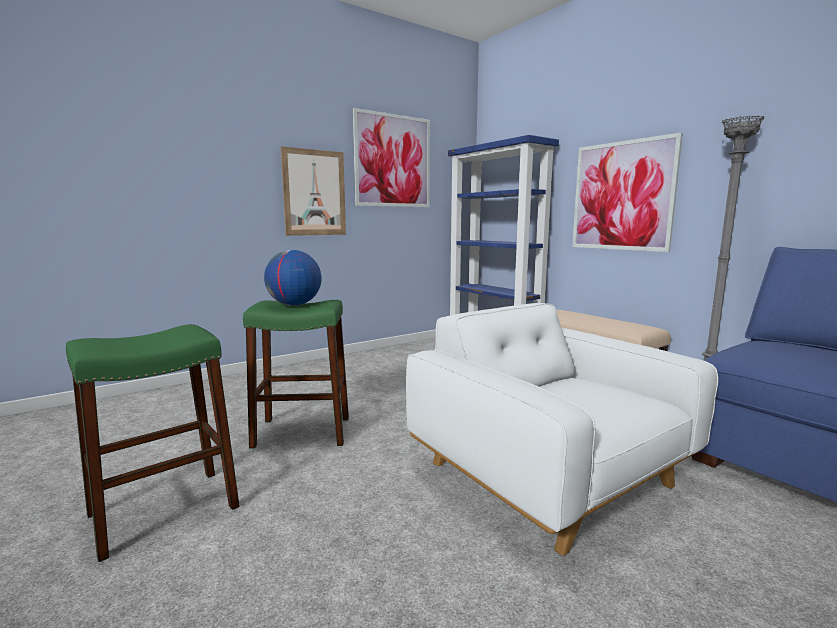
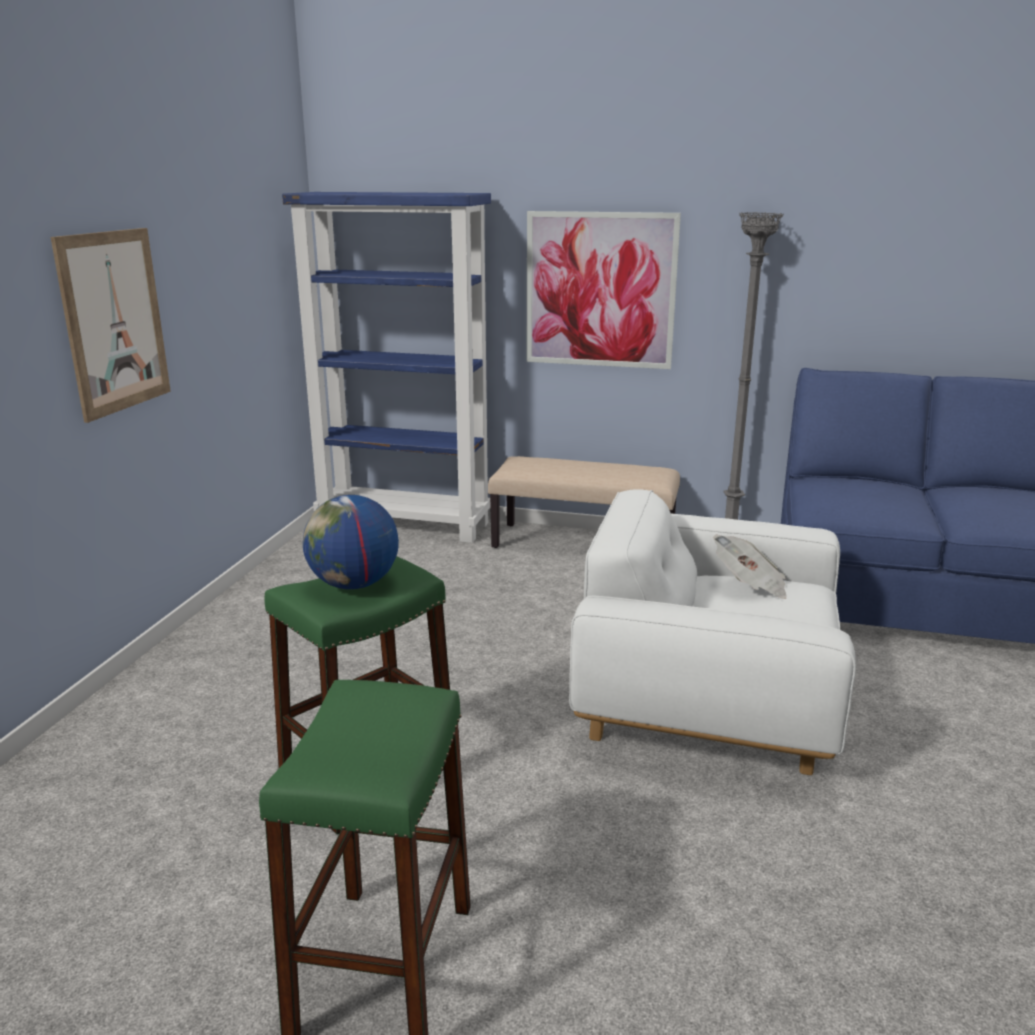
camera: 40 degrees left, 10 degrees up
(393, 161) = (213, 229): picture -> none
(599, 387) = (750, 585): none -> newspaper

